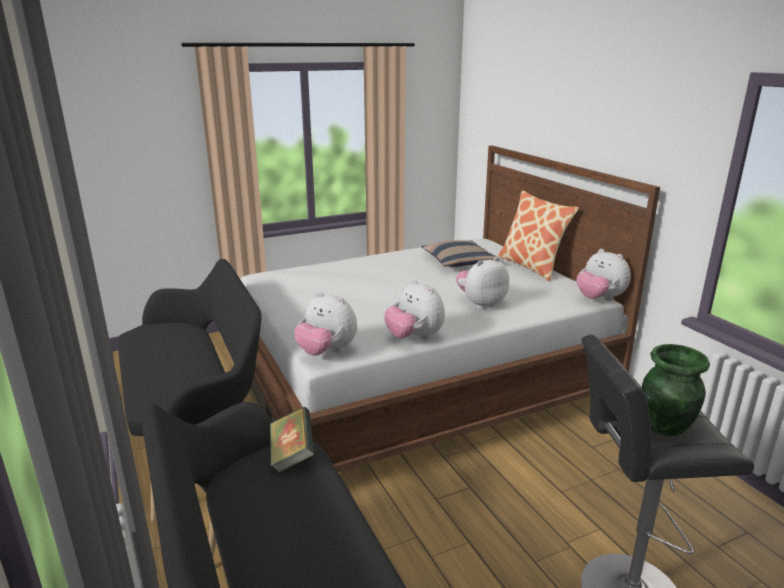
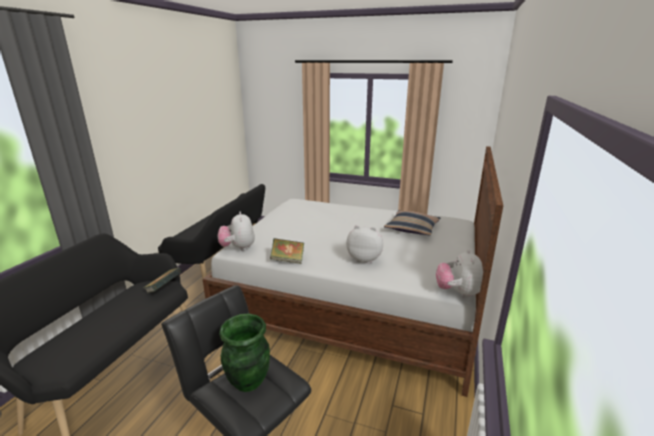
camera: 45 degrees right, 0 degrees up
(414, 337) = (287, 260): plush toy -> book
(532, 266) = (457, 250): pillow -> none

